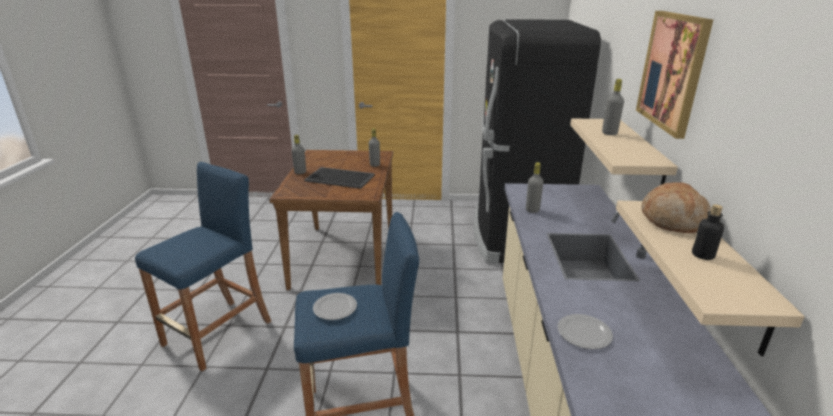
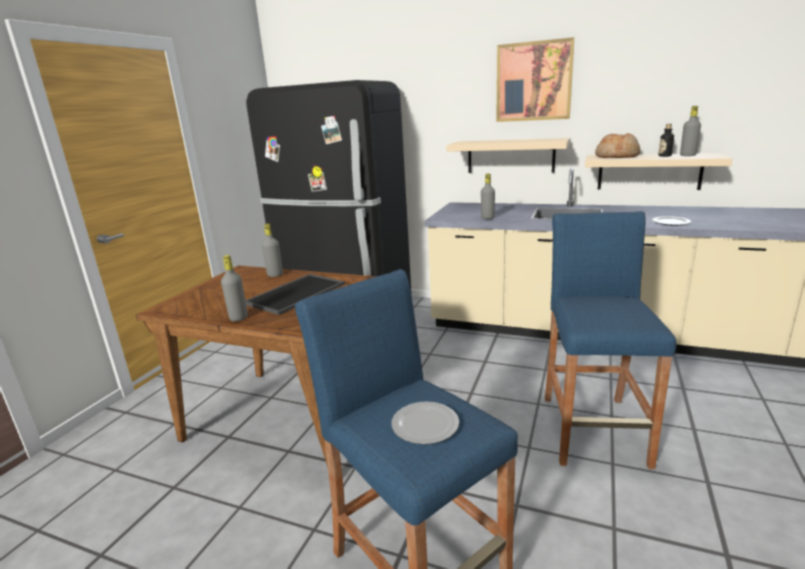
camera: 70 degrees left, 5 degrees down
(334, 308) = (613, 312): plate -> plate (425, 426)
(609, 133) = (494, 141): grey bottle -> grey bottle (687, 155)

